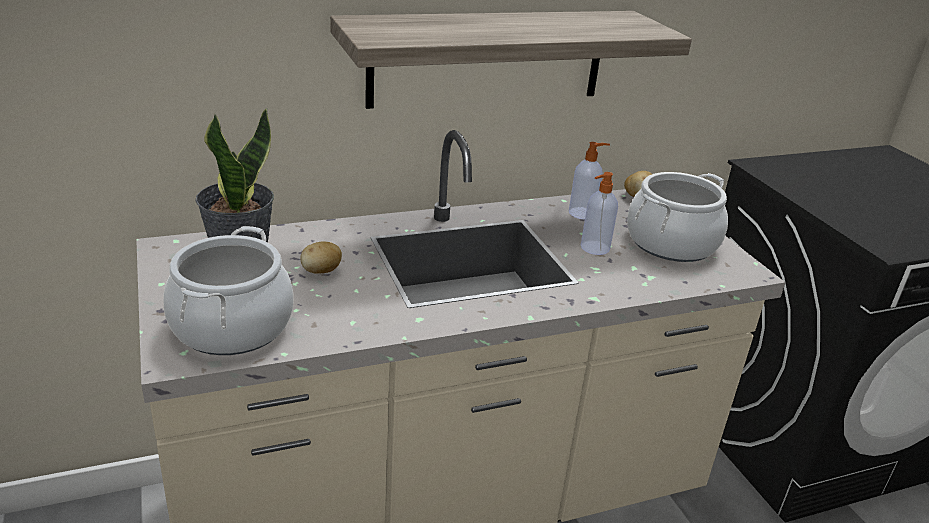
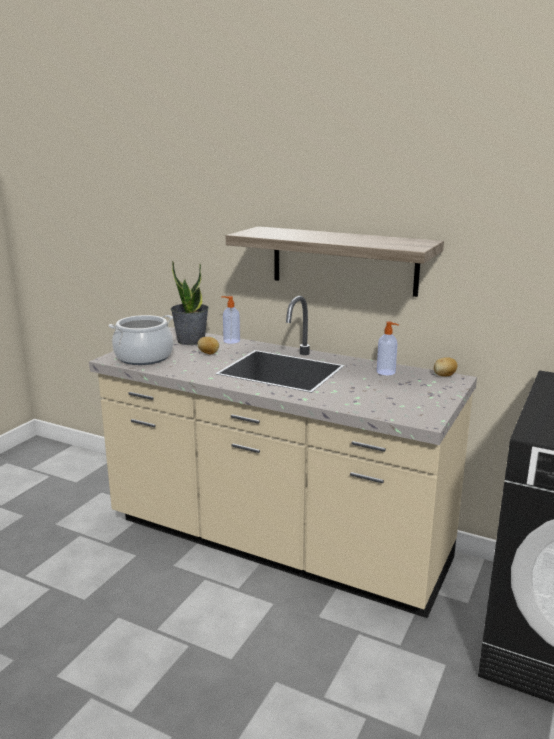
camera: 50 degrees right, 10 degrees down
(594, 248) = (355, 384): soap dispenser -> soap dispenser (231, 341)
(671, 243) = (408, 397): cooking pot -> none

